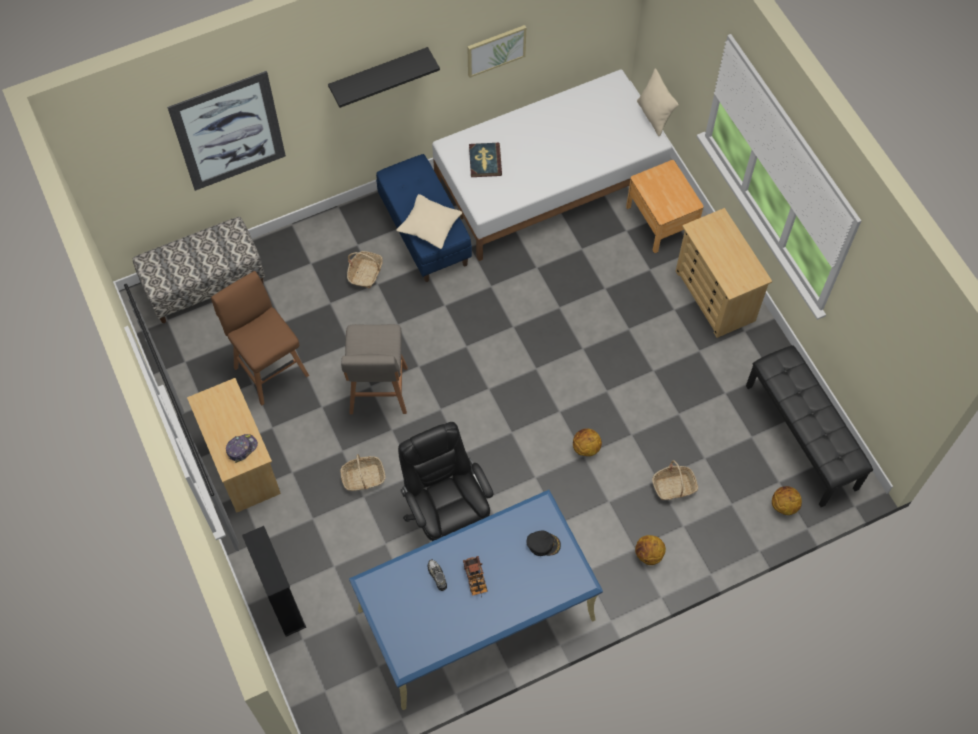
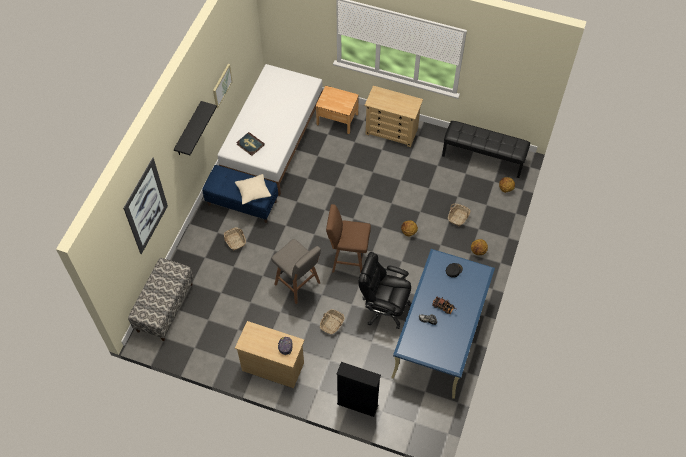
camera: 45 degrees left, 5 degrees down
(270, 369) = (238, 317): brown stool -> brown stool (348, 259)
(654, 116) = (301, 72): beige pillow -> none

